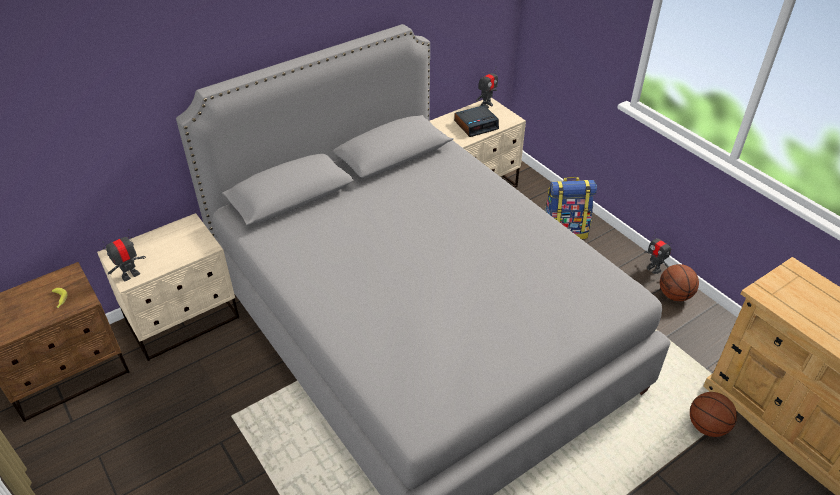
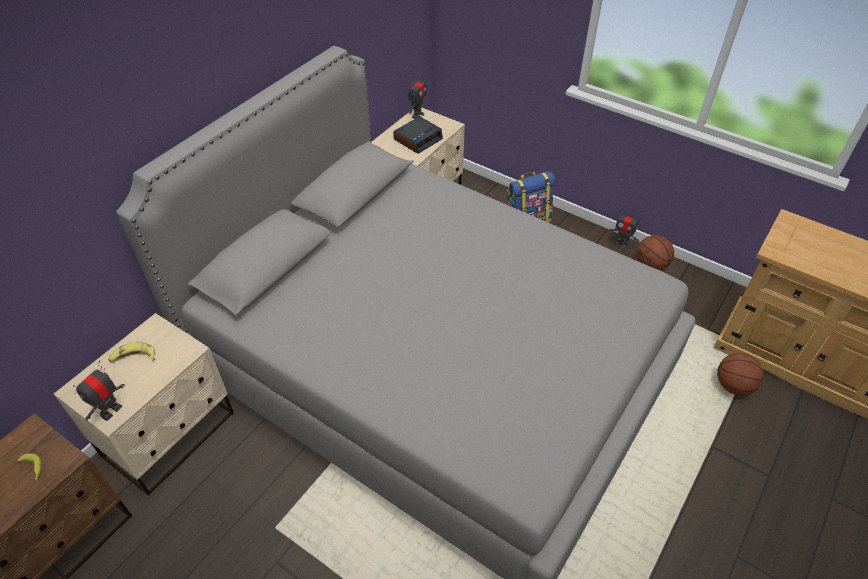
camera: 20 degrees left, 5 degrees up
(164, 241) = (133, 357): none -> banana

